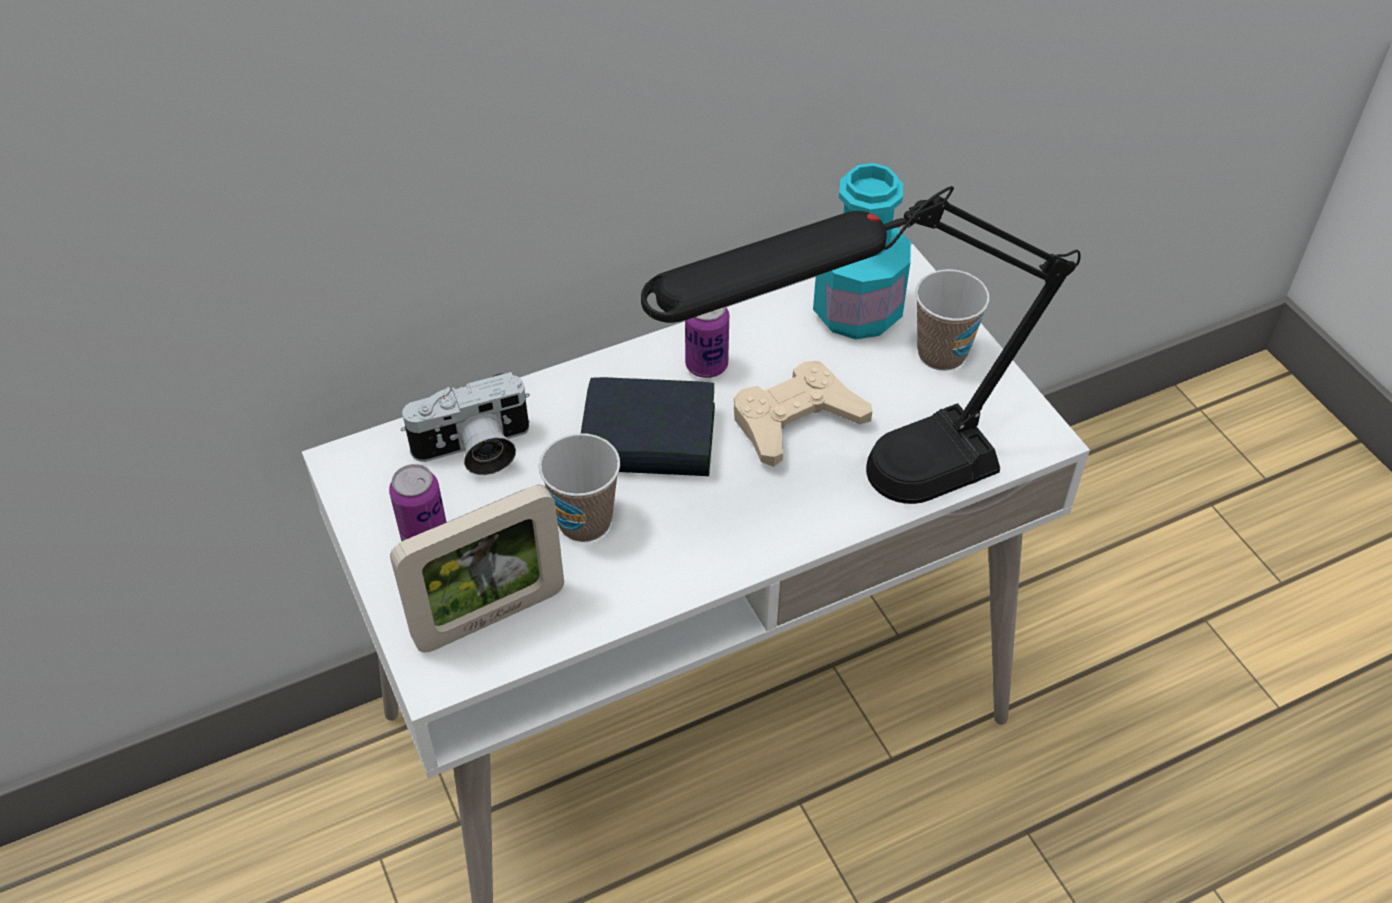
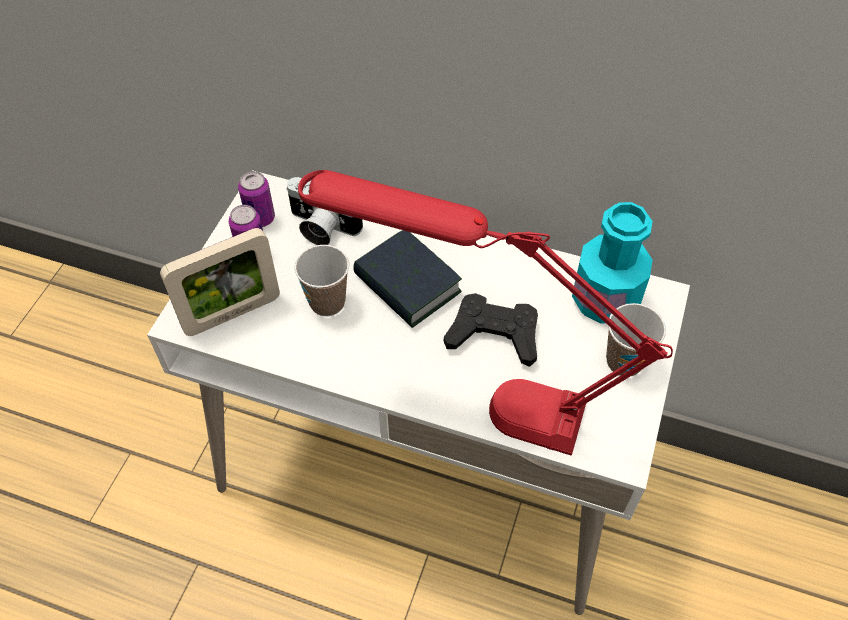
camera: 45 degrees right, 5 degrees up
(490, 617) = (232, 314): picture frame -> picture frame turned 45 degrees counterclockwise
(706, 365) = (484, 268): can -> can (260, 218)
(796, 420) = (494, 334): beige game controller -> black game controller
(853, 492) = (475, 398): black table lamp -> red table lamp

